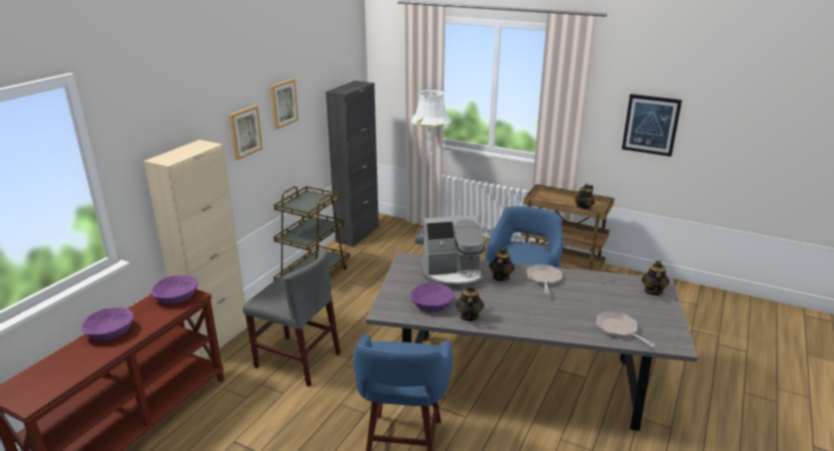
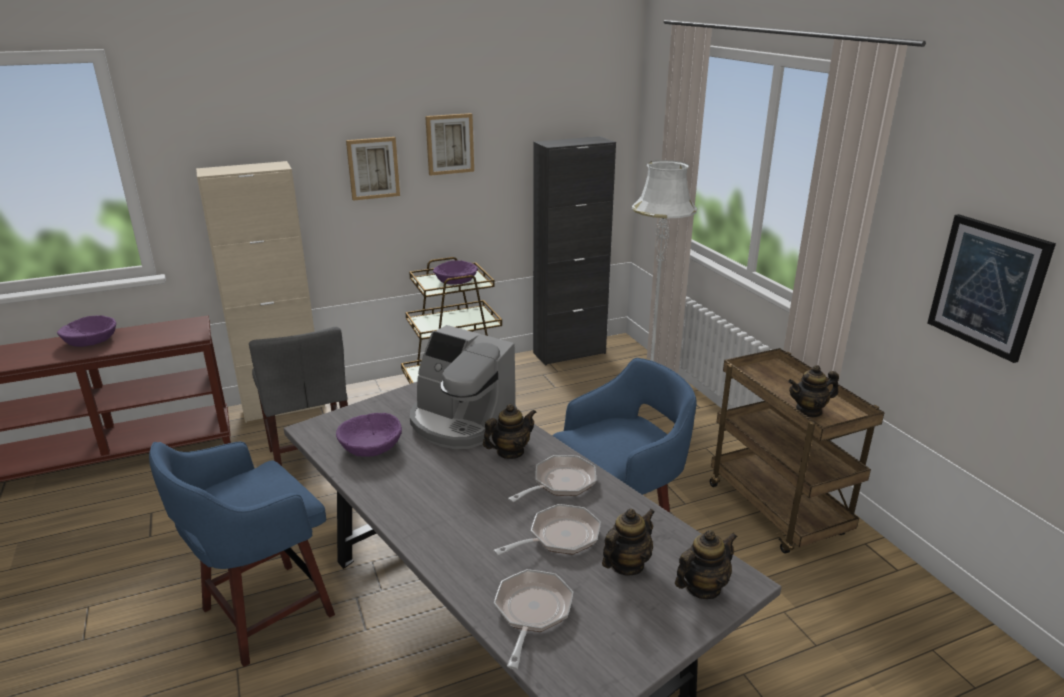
camera: 40 degrees right, 0 degrees up
(177, 297) = (183, 331): purple bowl -> purple bowl (456, 280)
(469, 316) = (381, 481): teapot -> teapot (626, 565)
(580, 300) = (559, 537): none -> frying pan

